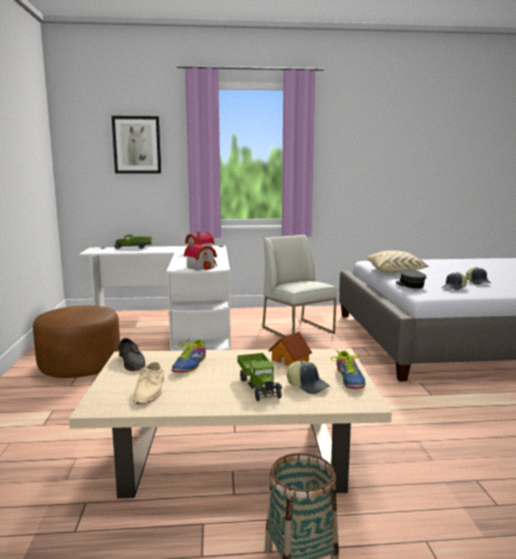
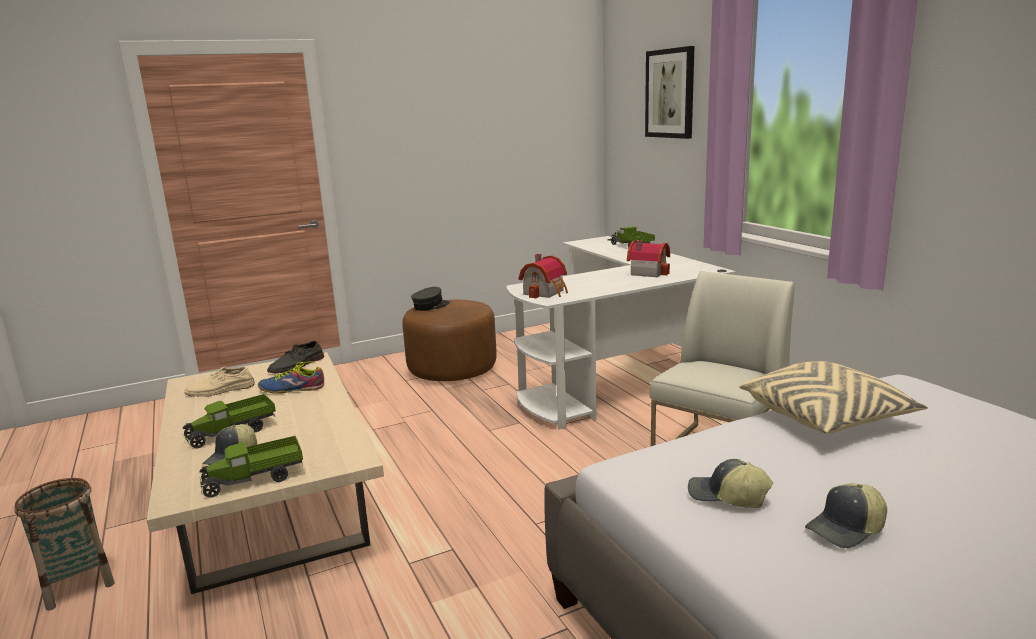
camera: 70 degrees right, 5 degrees up
(290, 360) = (318, 433): toy house -> none
(350, 379) = (255, 479): shoe -> toy truck
(409, 285) = (689, 444): grey cap -> grey cap (430, 306)

